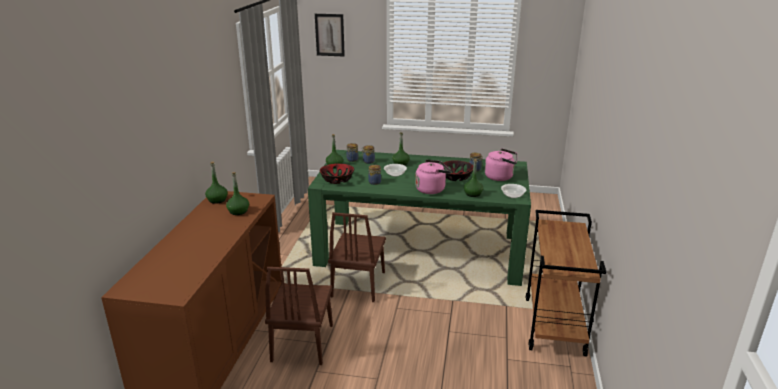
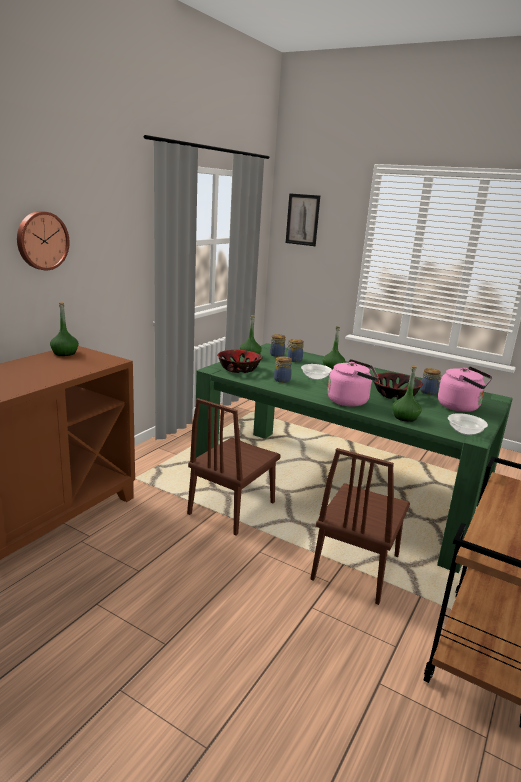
camera: 20 degrees right, 5 degrees down
(188, 117) = (41, 240): none -> wall clock
(238, 211) = (71, 367): green bottle -> none
(302, 342) = (111, 560): brown chair -> brown chair (356, 567)

